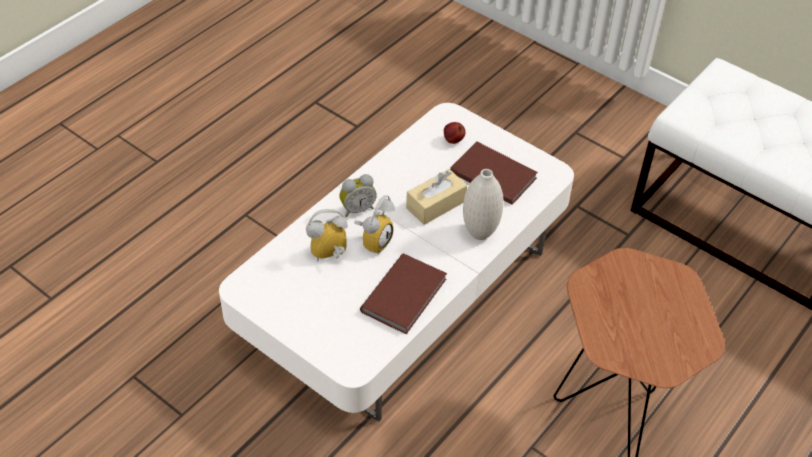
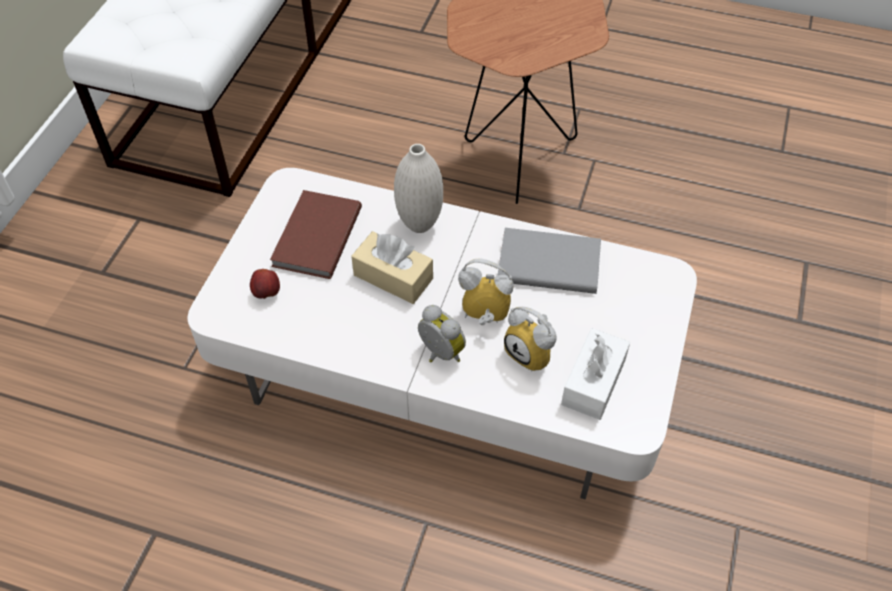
camera: 110 degrees left, 5 degrees up
(288, 280) = (593, 382): none -> white tissue box
(406, 295) = (547, 262): brown book -> grey book

